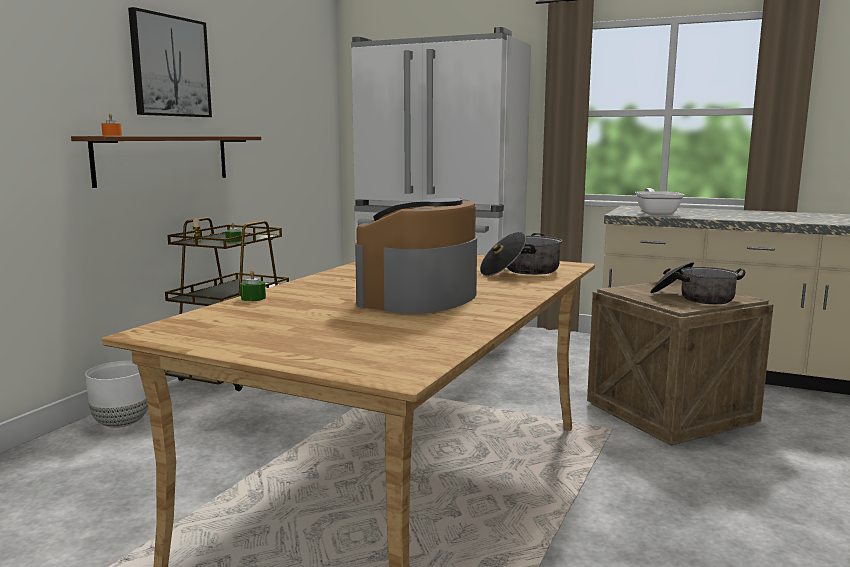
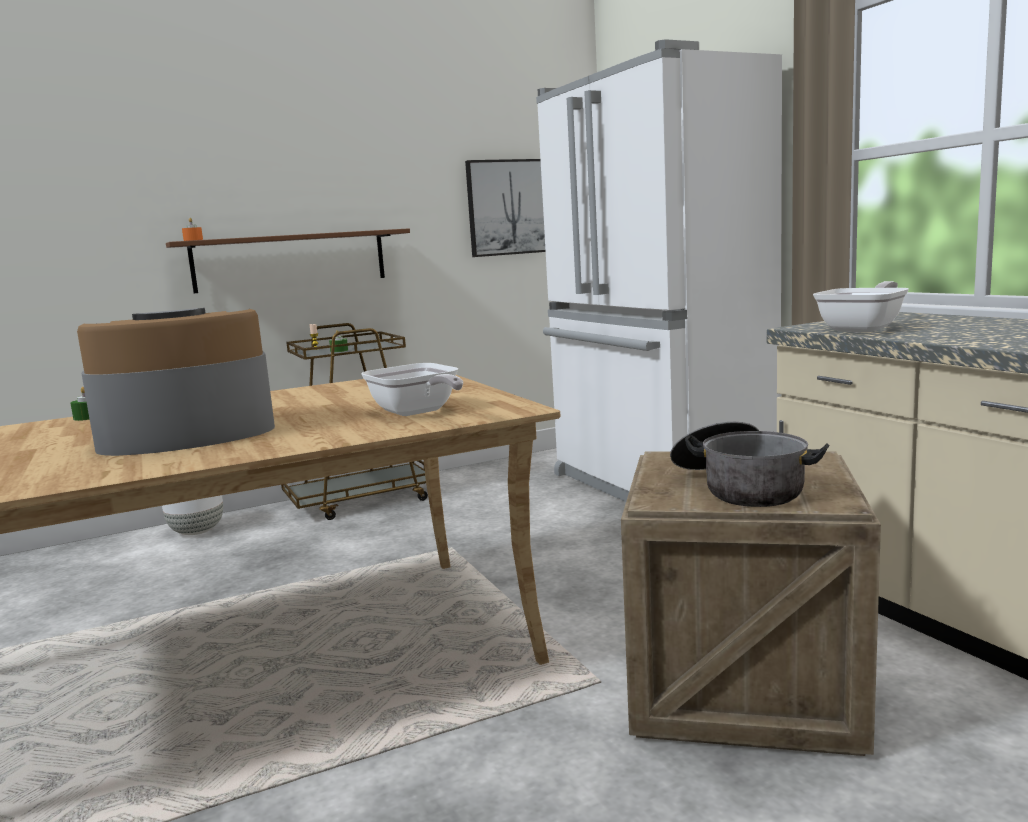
camera: 40 degrees right, 0 degrees up
(170, 66) = (298, 159): picture -> picture (510, 207)
(521, 271) = (417, 413): cooking pot -> frying pan

